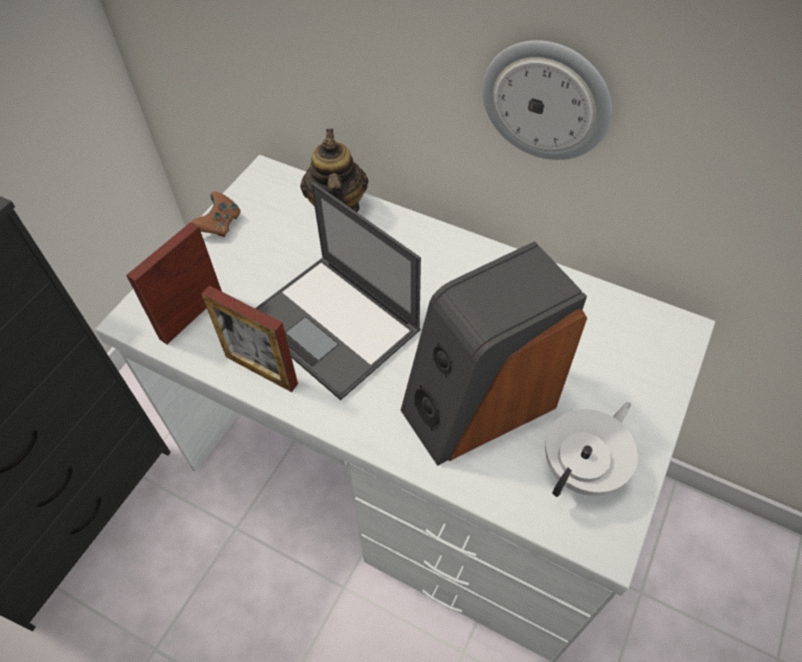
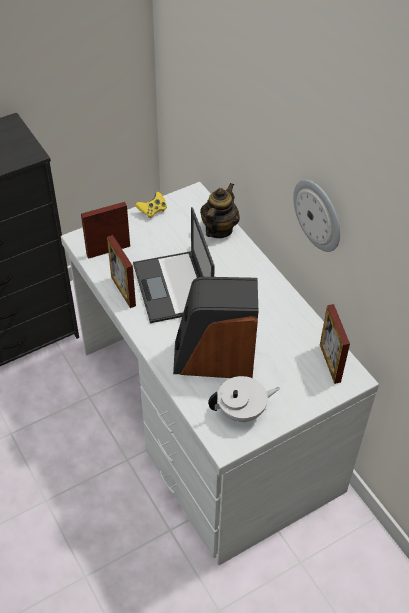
camera: 30 degrees right, 5 degrees down
(220, 225) = (152, 211): brown game controller -> yellow game controller
(634, 325) = (330, 363): none -> picture frame

